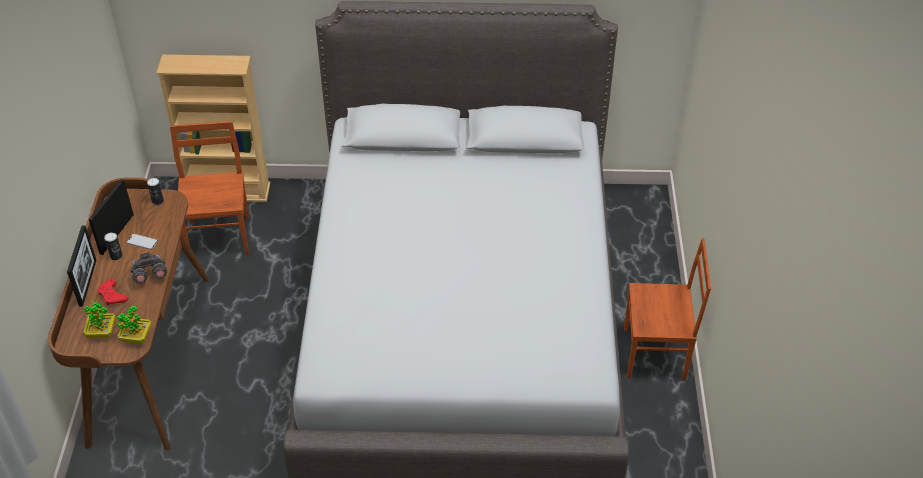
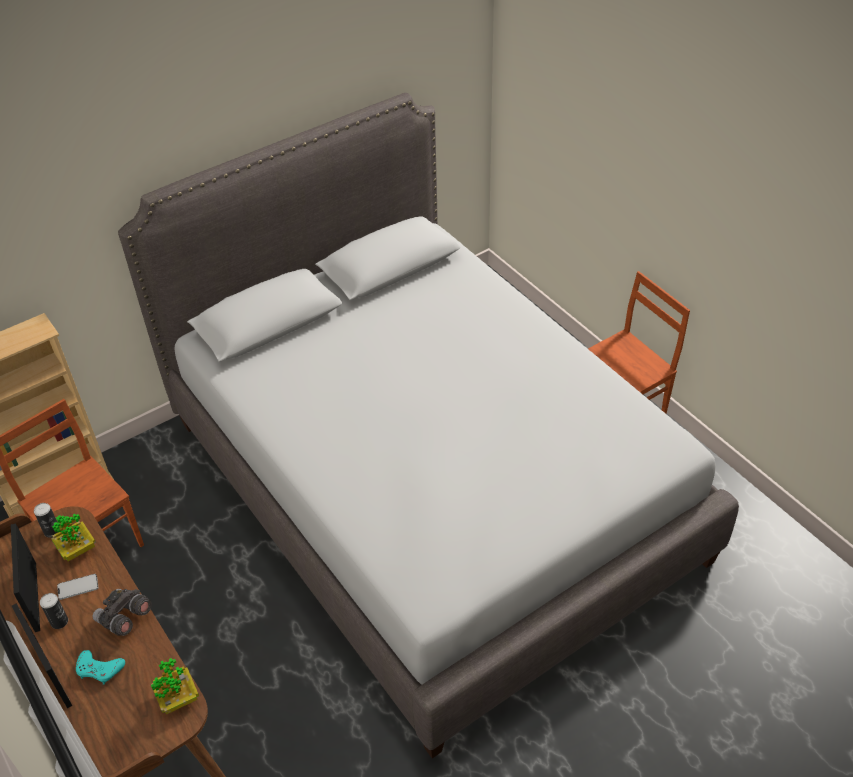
camera: 35 degrees left, 0 degrees up
(102, 332) = (128, 719): potted plant -> potted plant (77, 549)
(112, 295) = (99, 669): red game controller -> turquoise game controller

